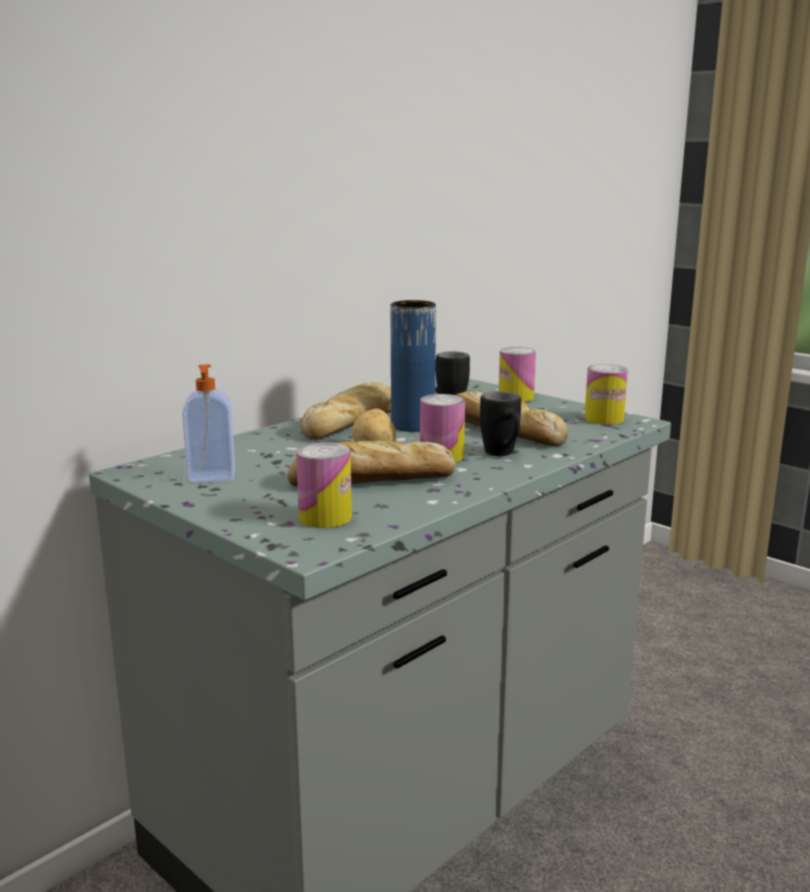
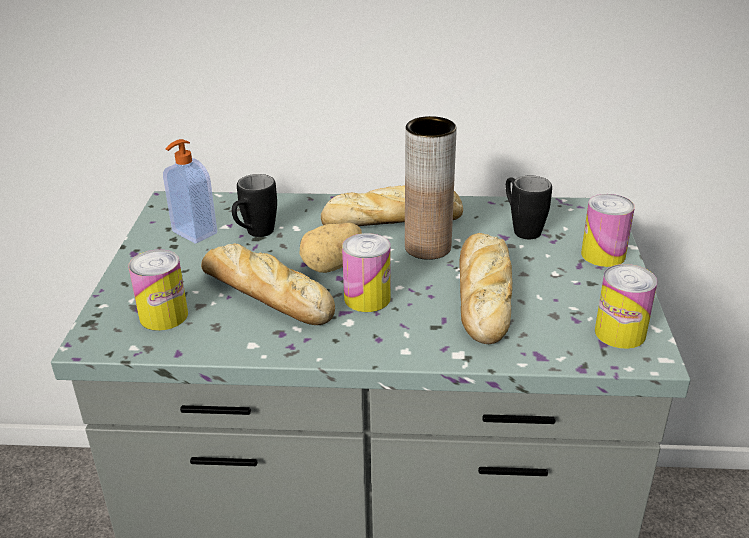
camera: 50 degrees right, 15 degrees up
(412, 426) = (427, 248): blue vase -> brown vase
(503, 455) = (415, 325): black mug -> black mug (255, 234)

